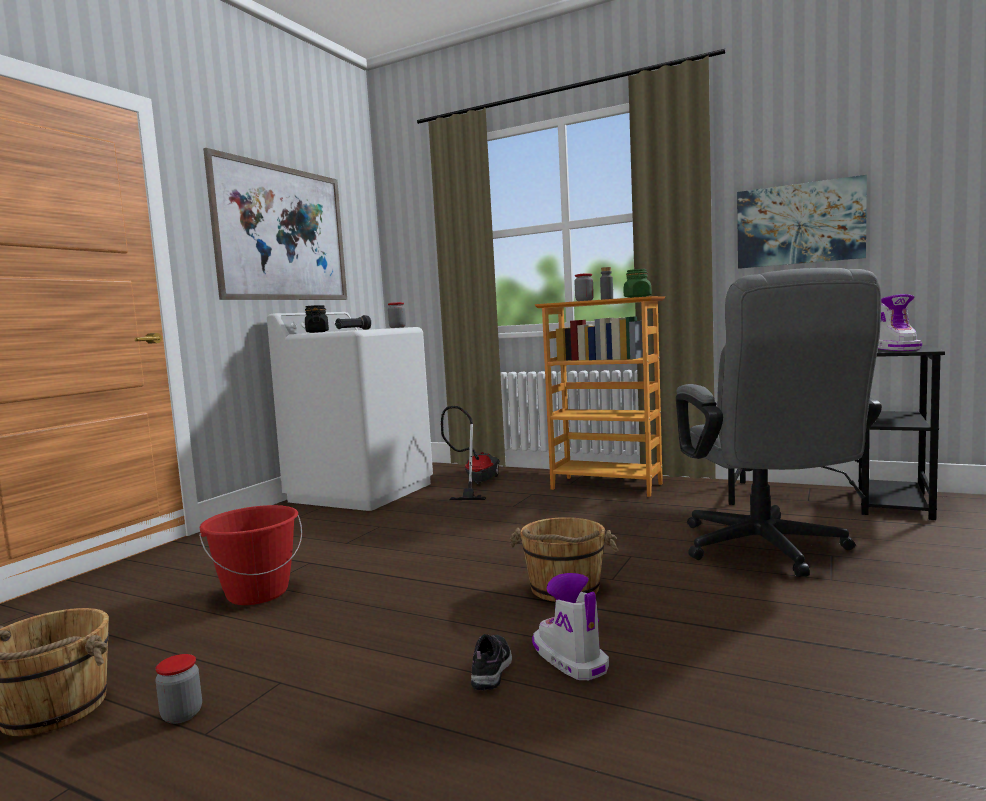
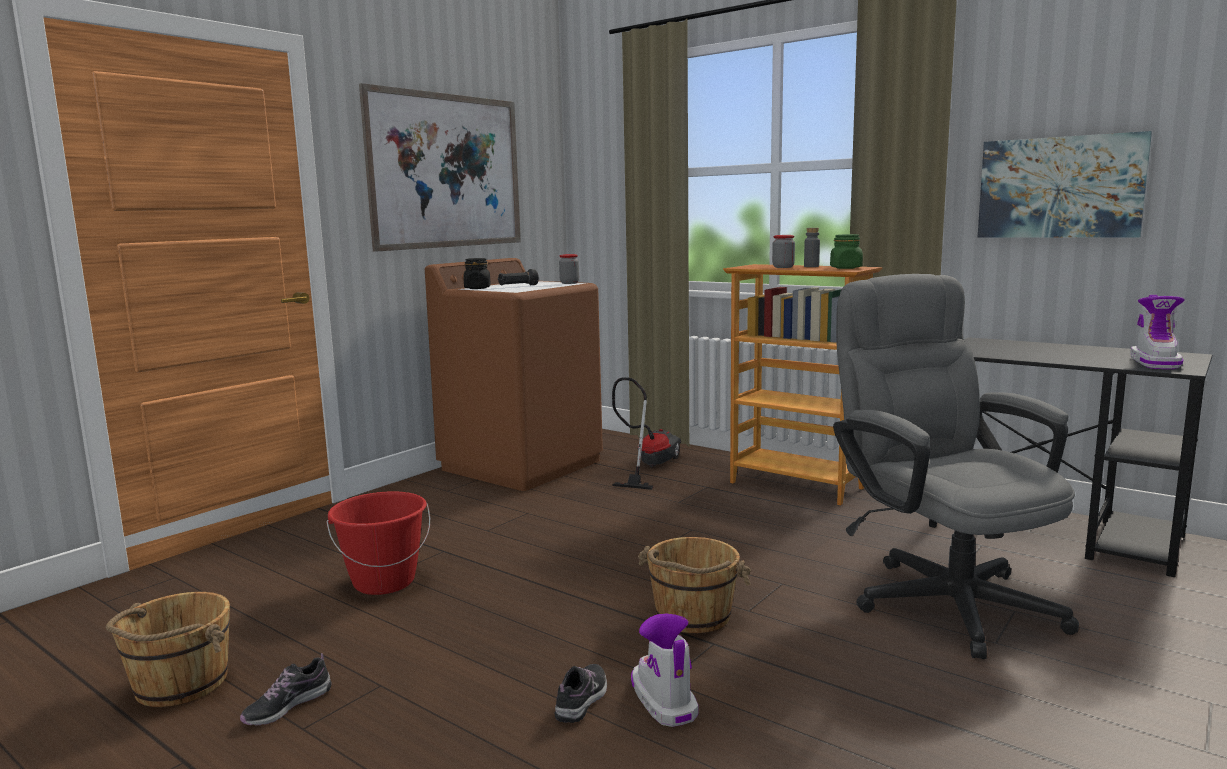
camera: 10 degrees right, 5 degrees up
(182, 715) = (287, 706): jar -> shoe
(361, 492) = (522, 465): white washing machine -> brown washing machine
(768, 551) = (942, 596): grey office chair -> grey office chair turned 150 degrees clockwise

